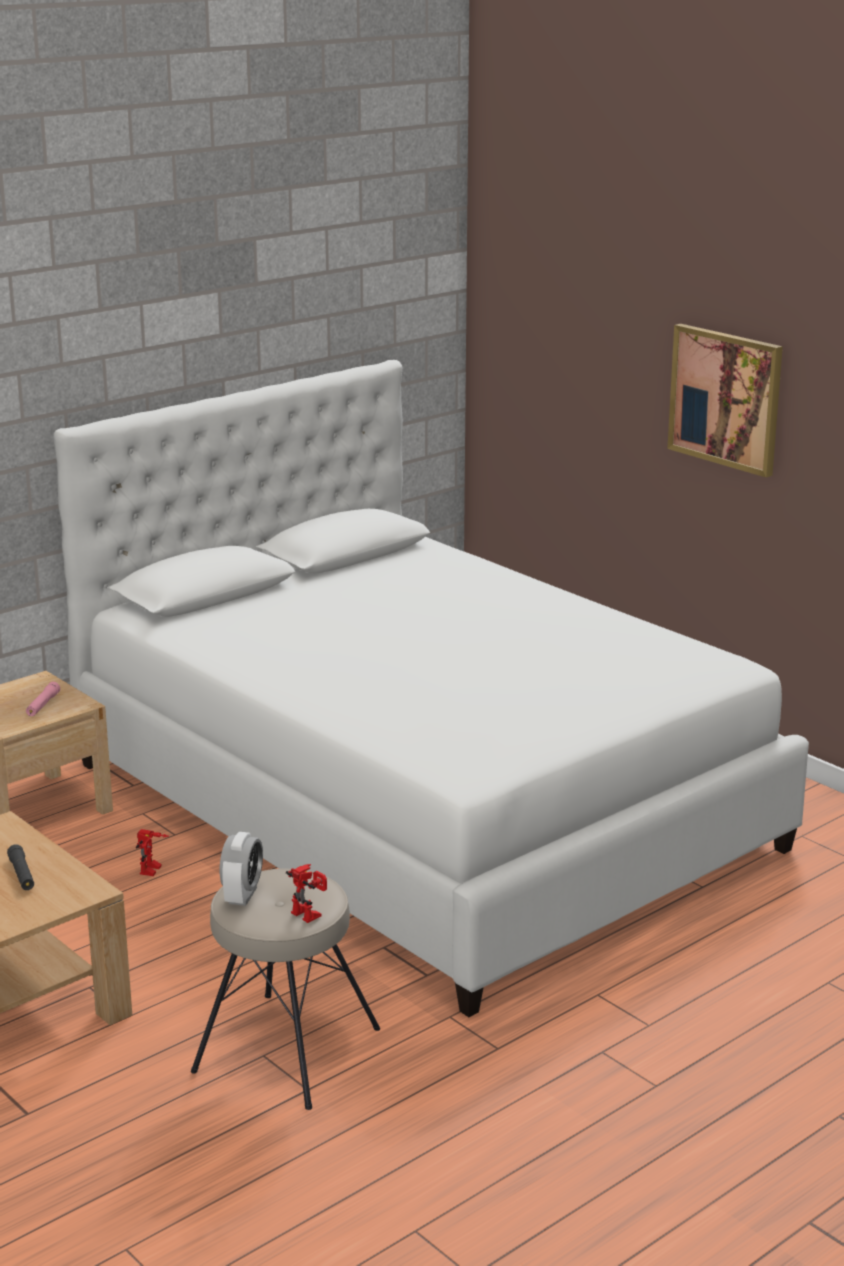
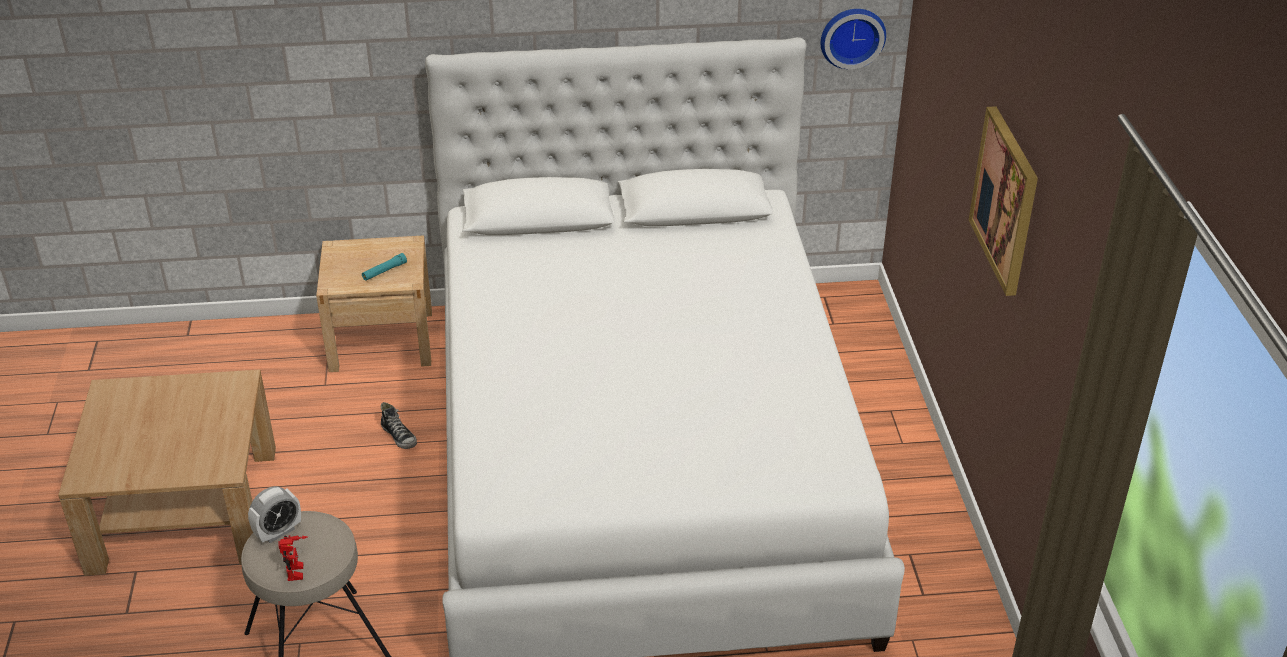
camera: 35 degrees right, 15 degrees up
(22, 874) = (204, 434): black flashlight -> none
(43, 705) = (384, 271): pink flashlight -> turquoise flashlight
(152, 871) = (399, 436): toy robot -> shoe
(423, 357) = (852, 36): none -> wall clock

